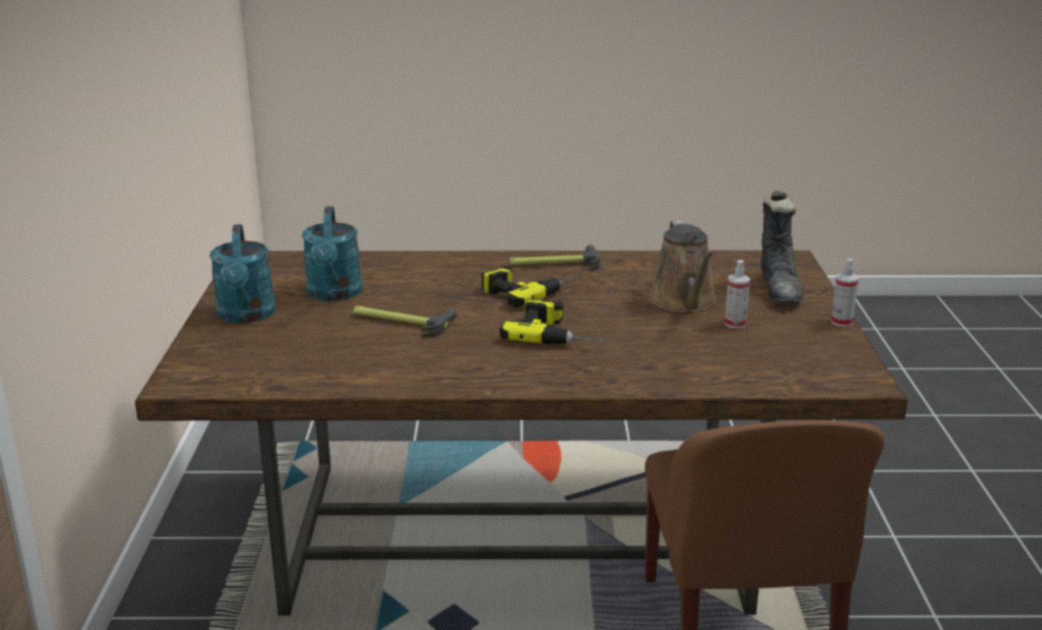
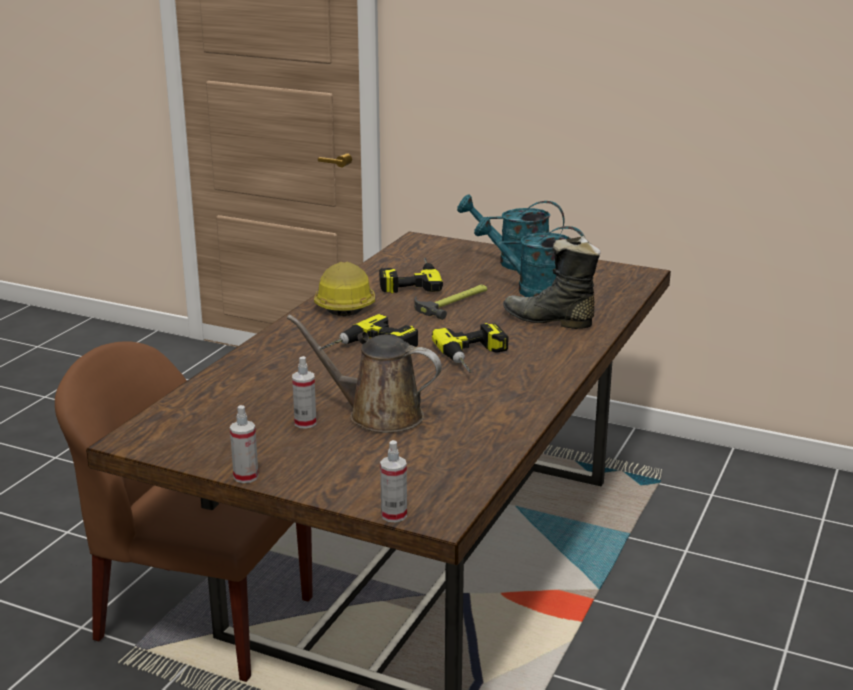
camera: 115 degrees right, 0 degrees up
(346, 357) = (409, 280): none -> power drill
(450, 374) = (344, 303): none -> hard hat
(554, 263) = (534, 381): hammer -> none
(780, 290) = (356, 474): black boot -> black boot (549, 320)
(809, 269) = (394, 515): none -> spray bottle

